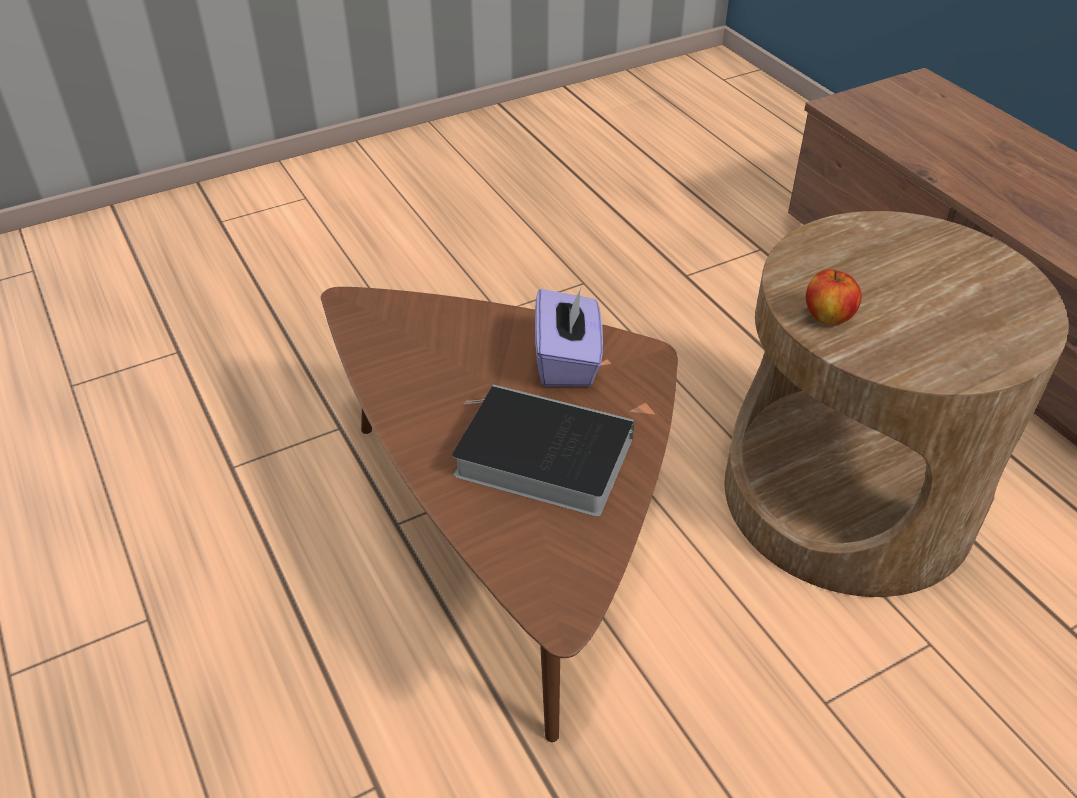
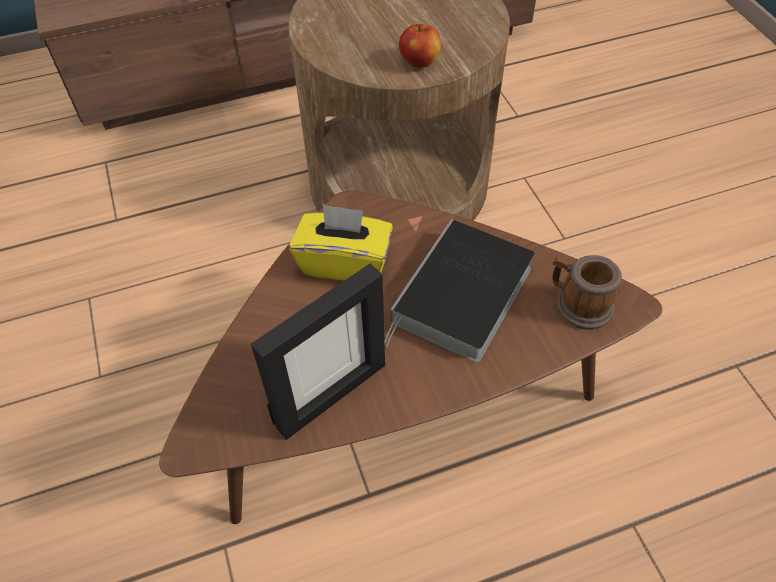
camera: 80 degrees left, 10 degrees up
(405, 373) = (330, 394): none -> picture frame
(551, 563) = (577, 304): none -> mug
(567, 361) = (345, 262): purple tissue box -> yellow tissue box

